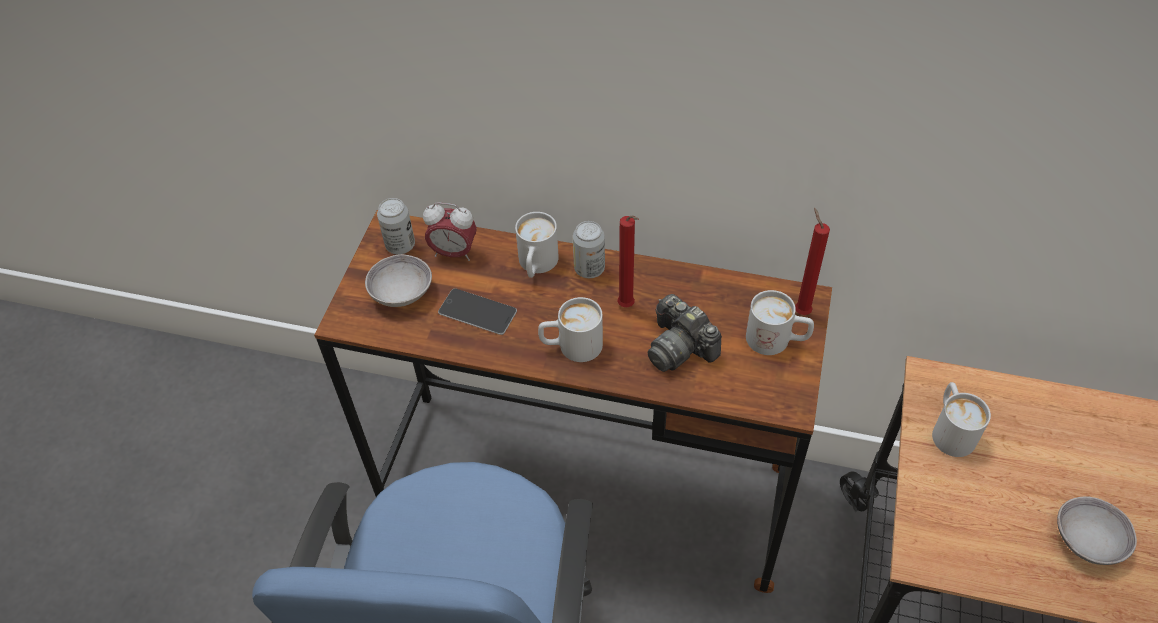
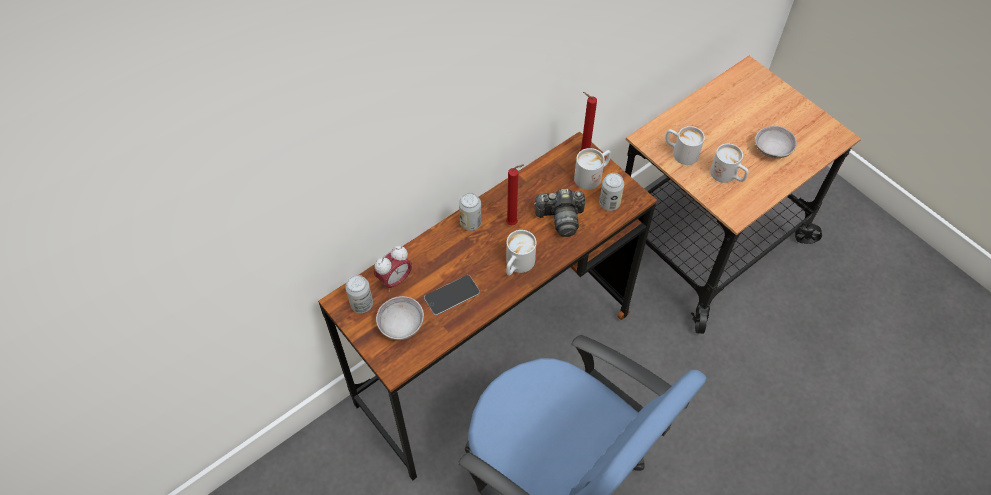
camera: 55 degrees left, 5 degrees up
(536, 265) = (444, 246): white mug -> white mug (727, 176)
(753, 383) = (609, 203): none -> can

